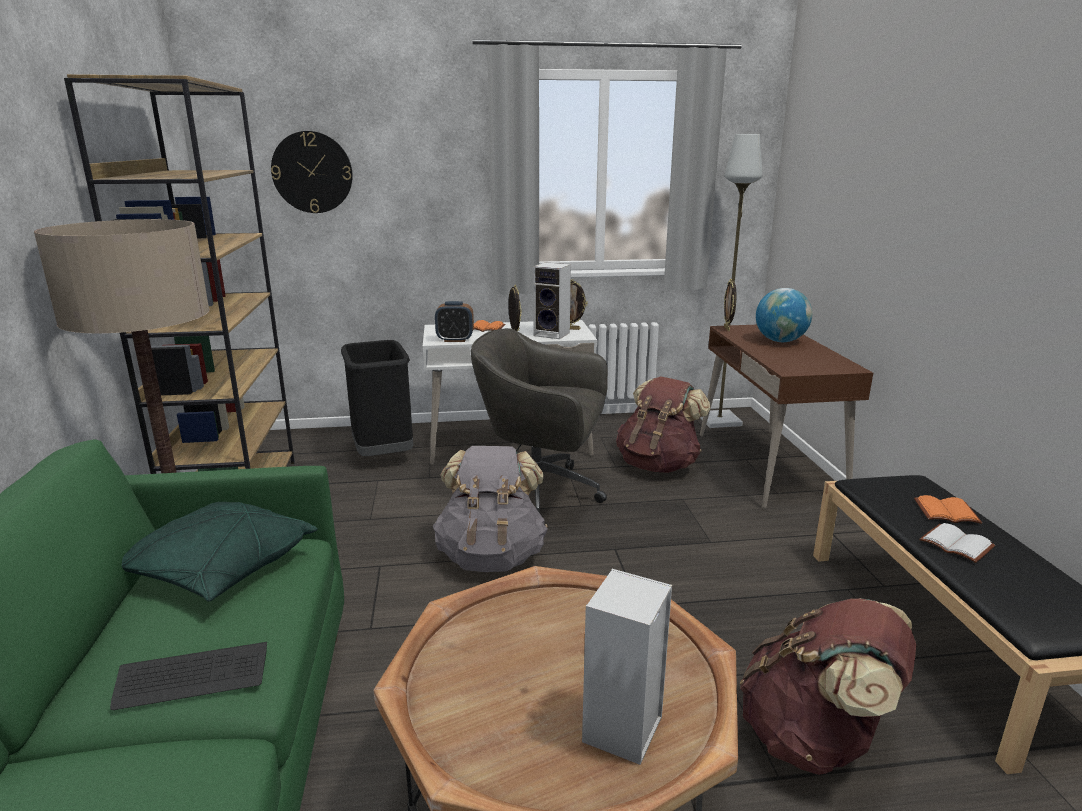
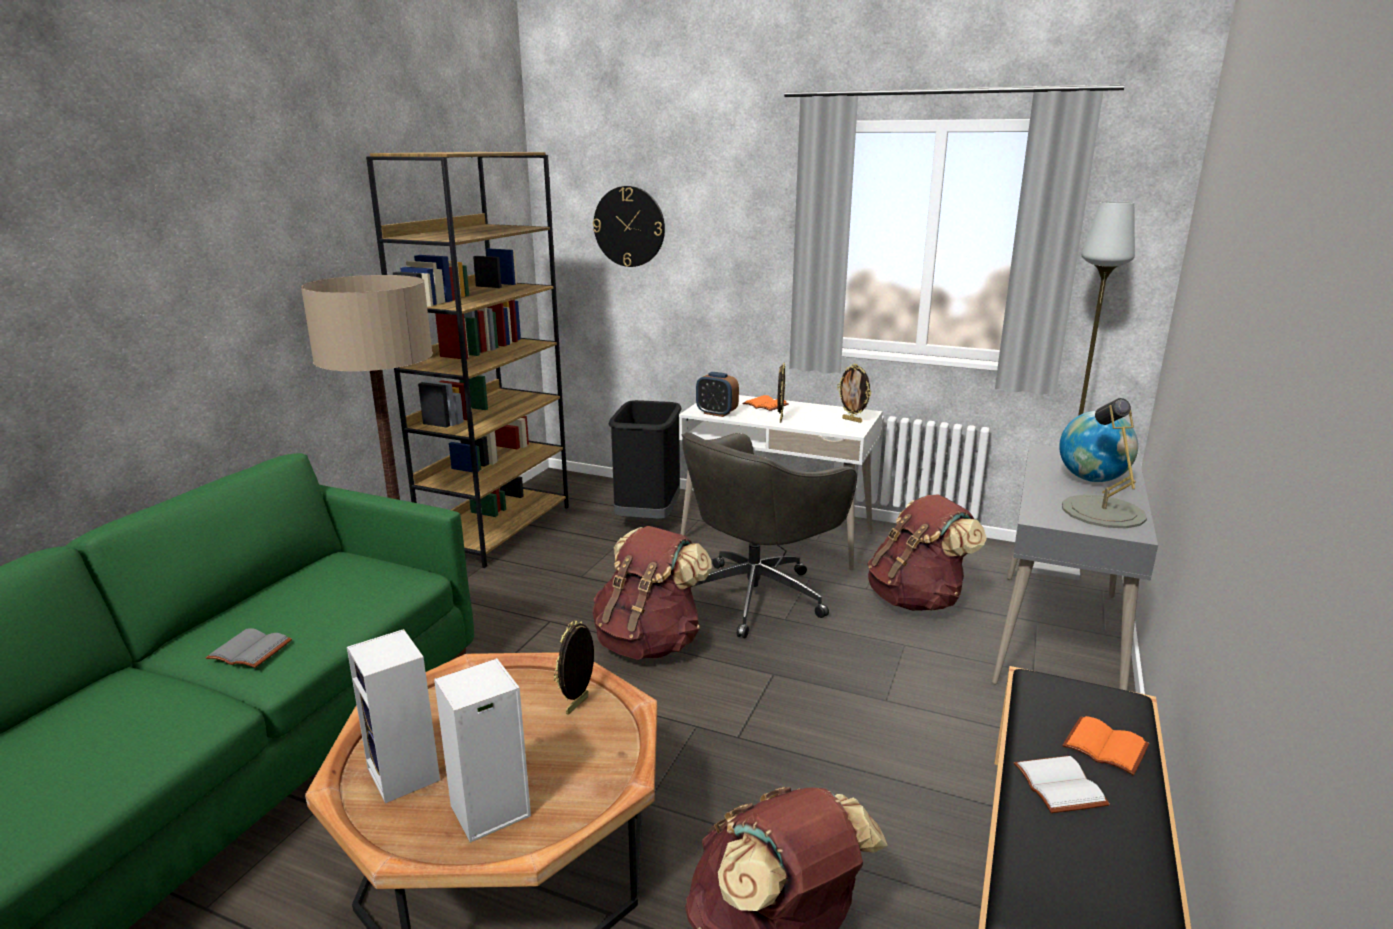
camera: 30 degrees right, 0 degrees up
(192, 677) = (252, 650): keyboard -> grey book
(220, 569) = (349, 578): green pillow -> none
(491, 556) = (649, 643): grey backpack -> brown backpack
(541, 493) = (757, 595): grey office chair -> grey office chair turned 90 degrees counterclockwise
(553, 334) = (824, 423): speaker -> speaker (406, 775)
(727, 329) = (1045, 451): picture frame -> picture frame (578, 705)
(768, 466) = (1058, 637): brown desk -> grey desk
(816, 359) = (1102, 511): none -> grey table lamp

